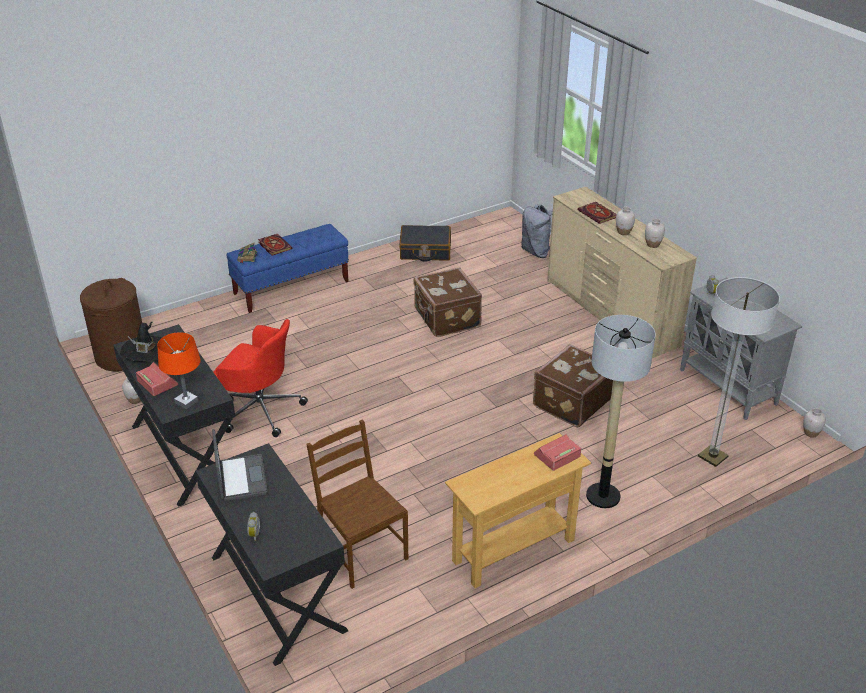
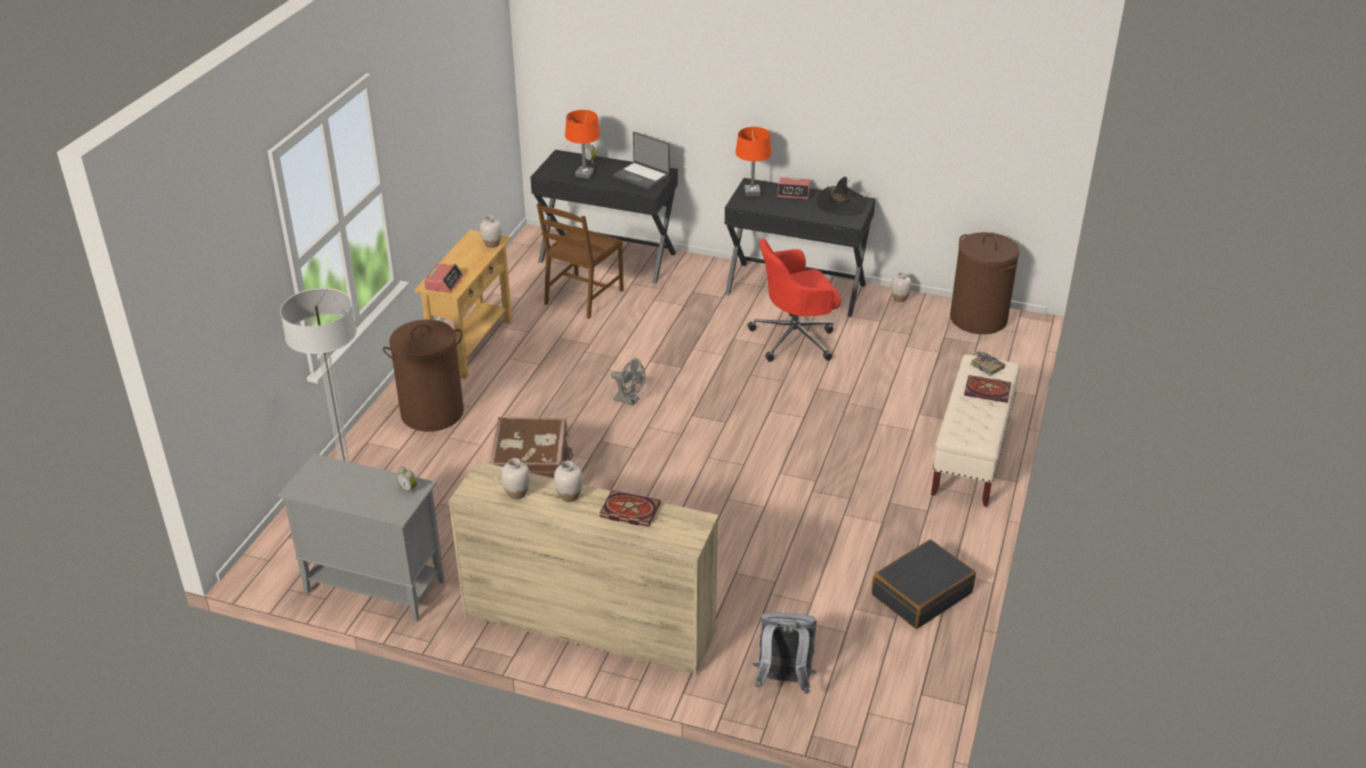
camera: 140 degrees right, 0 degrees up
(288, 515) = (584, 174): none -> orange table lamp
(291, 288) = (971, 455): blue bench -> beige bench
(360, 551) = (583, 297): brown chair -> brown chair turned 105 degrees clockwise
(441, 425) = (630, 400): none -> grey fan
(446, 319) = (764, 507): brown suitcase -> none
(602, 496) = (432, 413): floor lamp -> brown laundry basket
(811, 433) = (253, 573): white vase -> white vase (492, 244)

